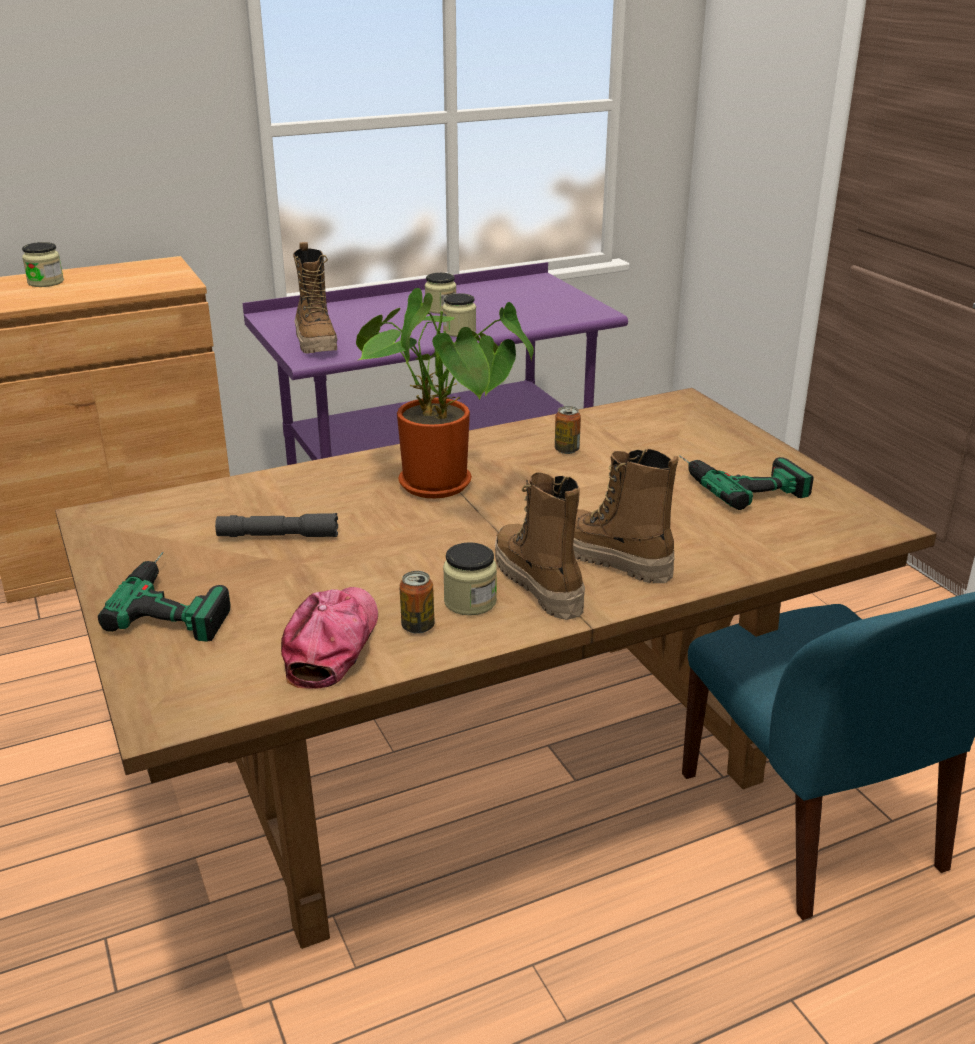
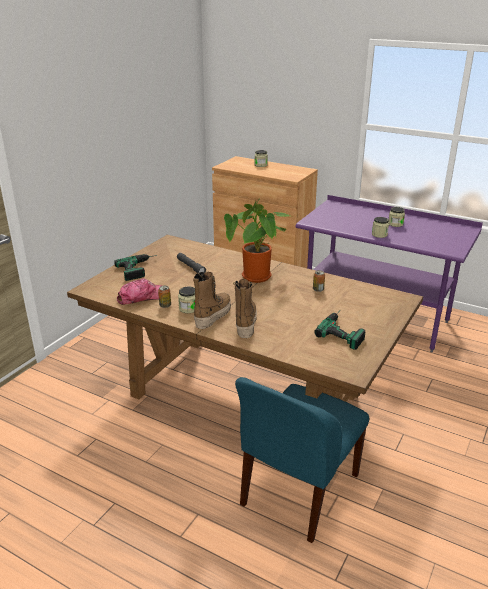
camera: 55 degrees right, 0 degrees up
(316, 343) = (323, 218): boot -> none

